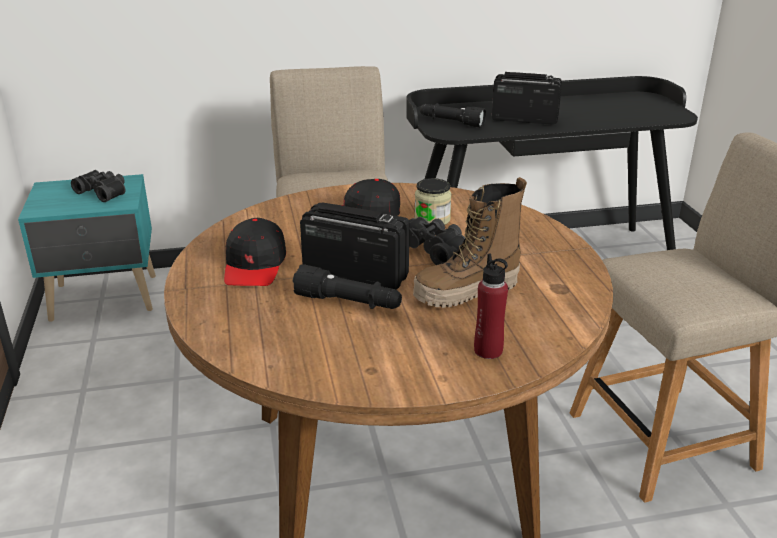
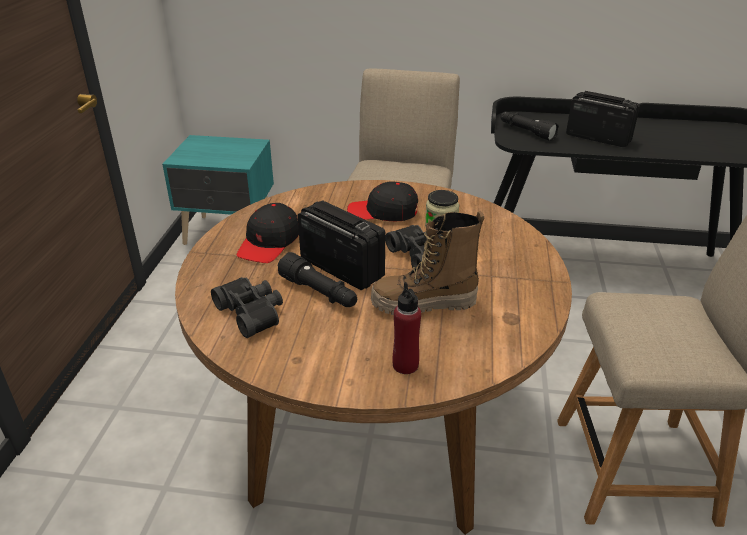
camera: 20 degrees right, 5 degrees up
(104, 192) = (232, 151): black binoculars -> black binoculars (252, 312)

